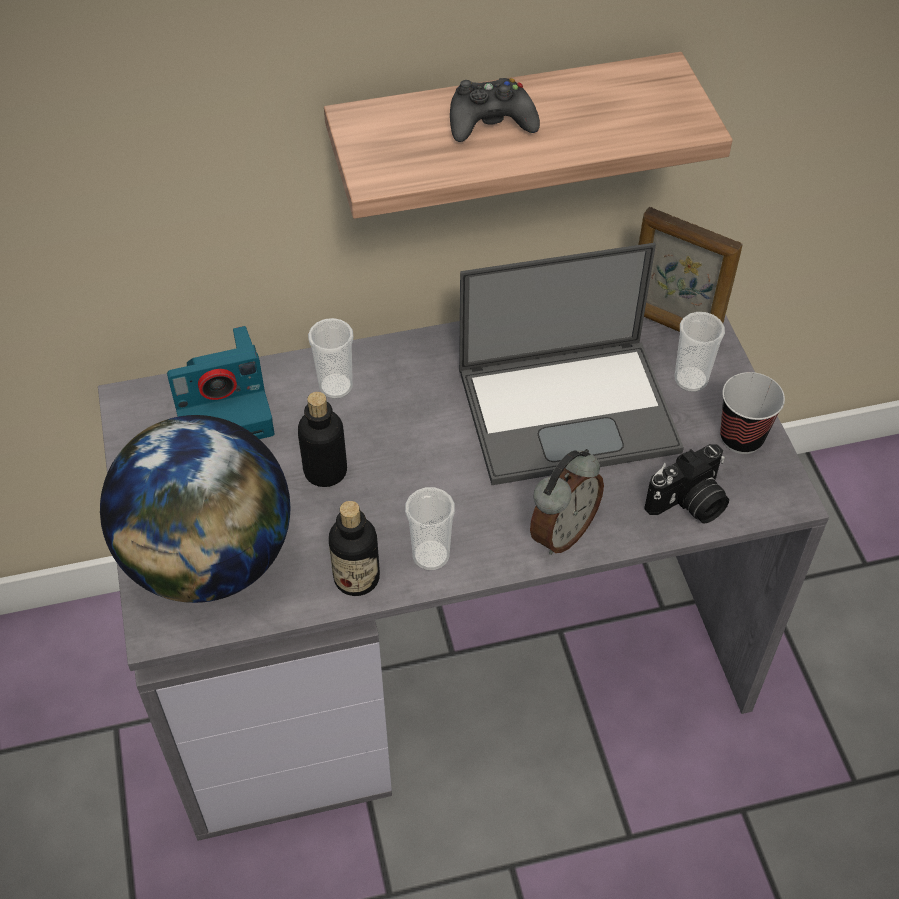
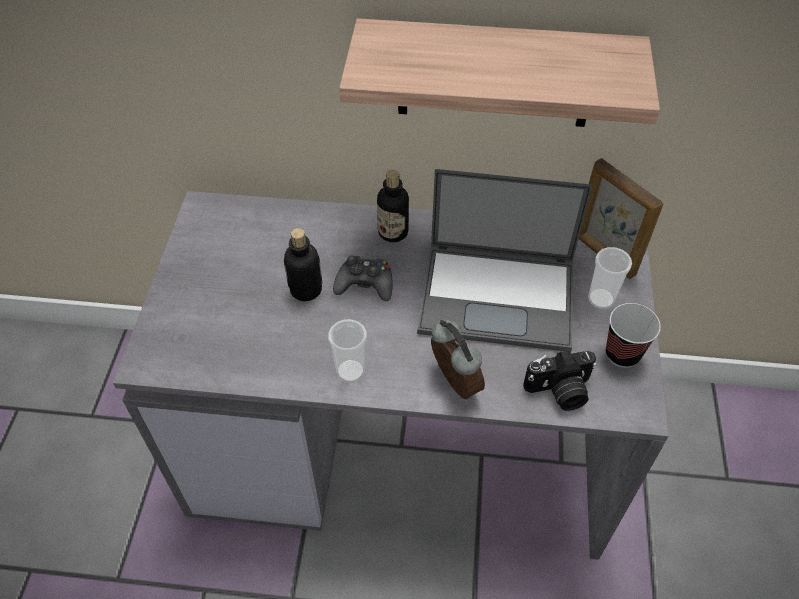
camera: 20 degrees right, 0 degrees up
(209, 560) = (200, 328): globe -> none
(225, 408) = (260, 227): camera -> none
(336, 386) = (340, 233): cup -> none
(356, 578) = (291, 371): bottle -> bottle (393, 232)
(490, 121) = (472, 54): black game controller -> black game controller (365, 284)
(561, 532) = (453, 383): alarm clock -> alarm clock turned 90 degrees counterclockwise

